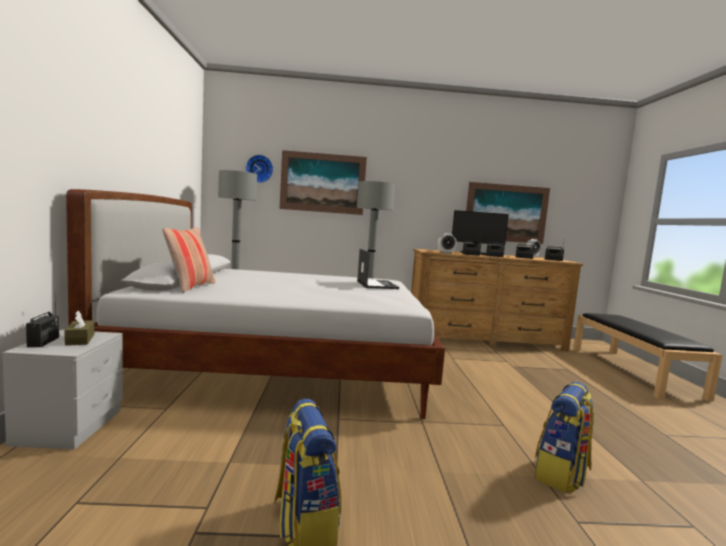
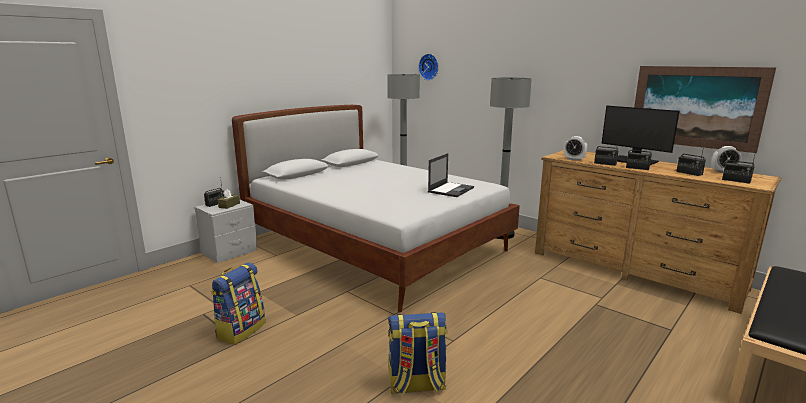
camera: 45 degrees right, 10 degrees up
(191, 287) = (305, 178): pillow -> none
(323, 183) = (479, 77): picture -> none

